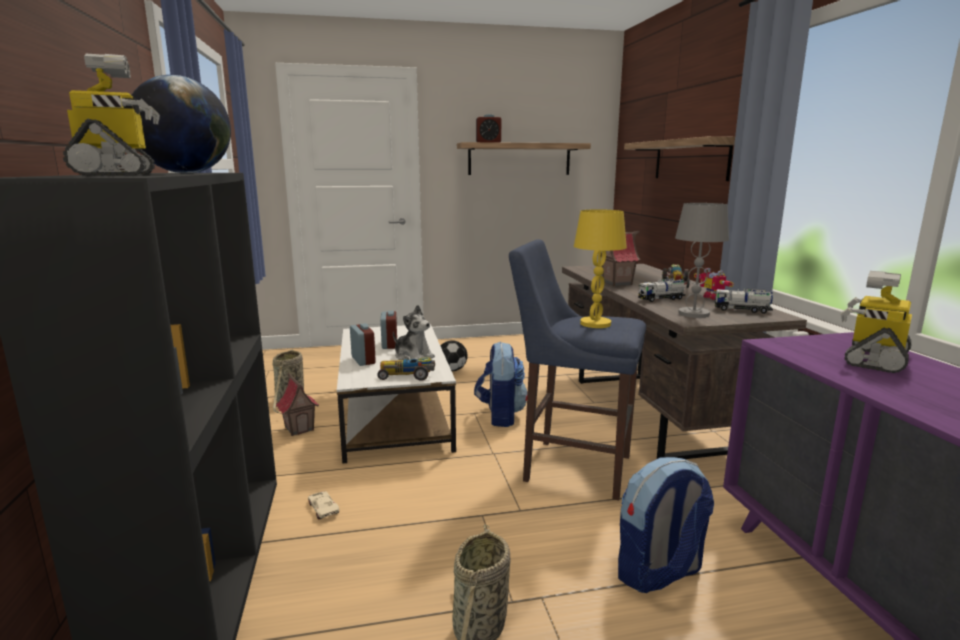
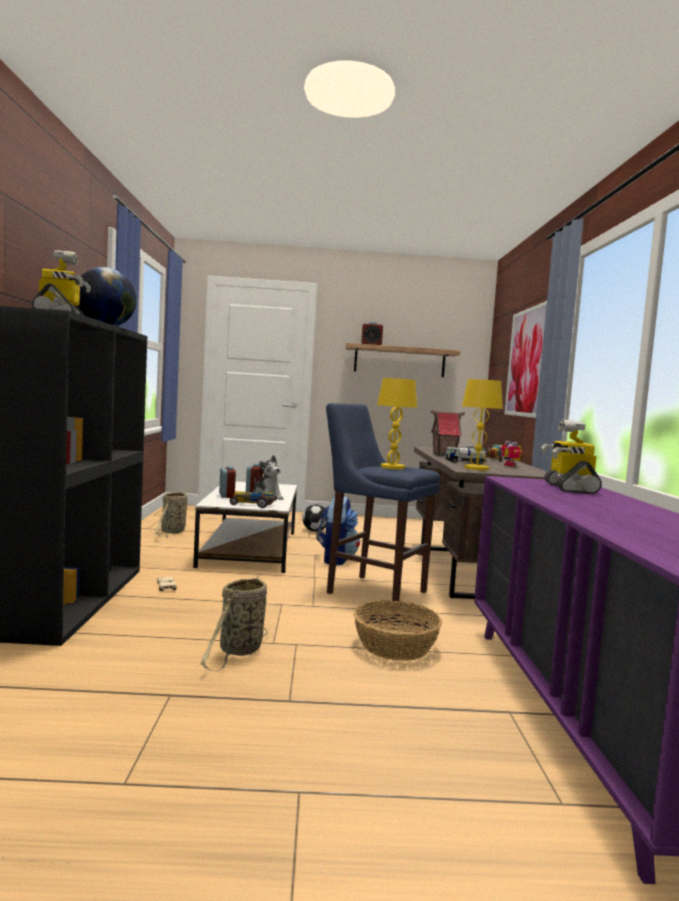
camera: 10 degrees right, 10 degrees down
(300, 429) = (171, 547): toy house -> none
(659, 573) = (395, 647): backpack -> basket
(690, 160) = (527, 362): shelf -> picture
(693, 314) = (476, 468): grey table lamp -> yellow table lamp
(742, 310) = (522, 471): toy truck -> none
(874, 359) = (568, 488): toy robot -> toy robot turned 45 degrees counterclockwise

